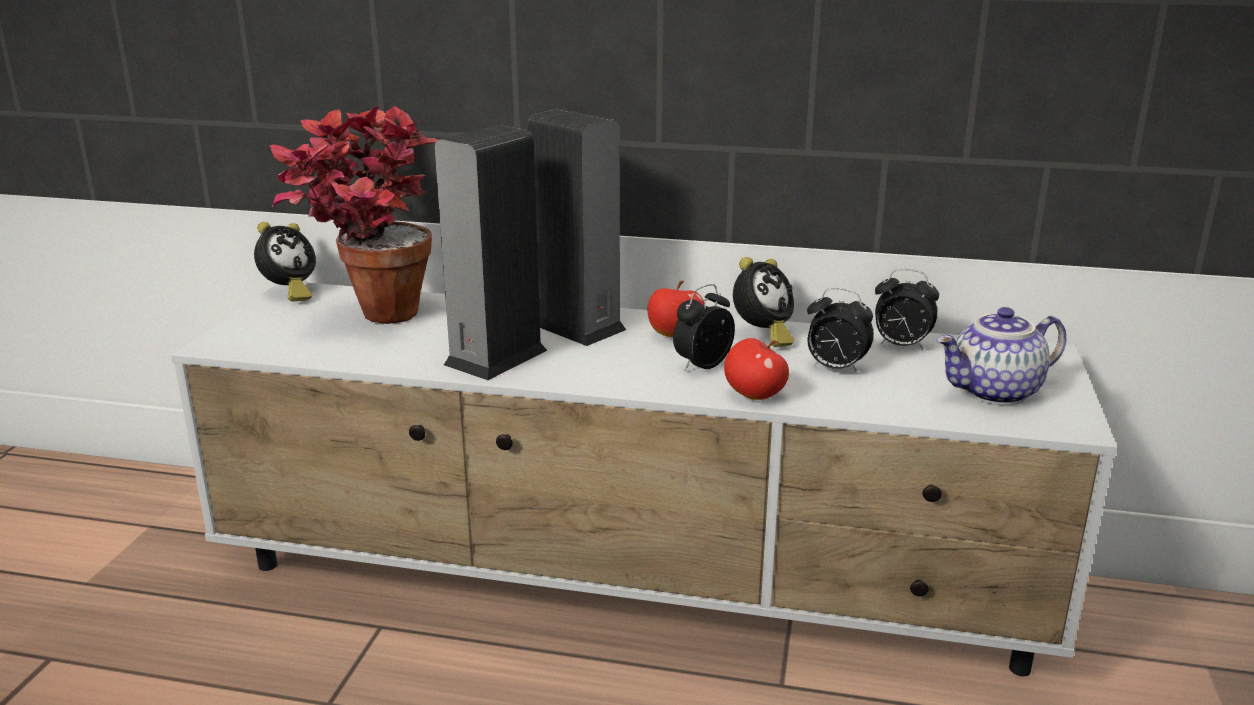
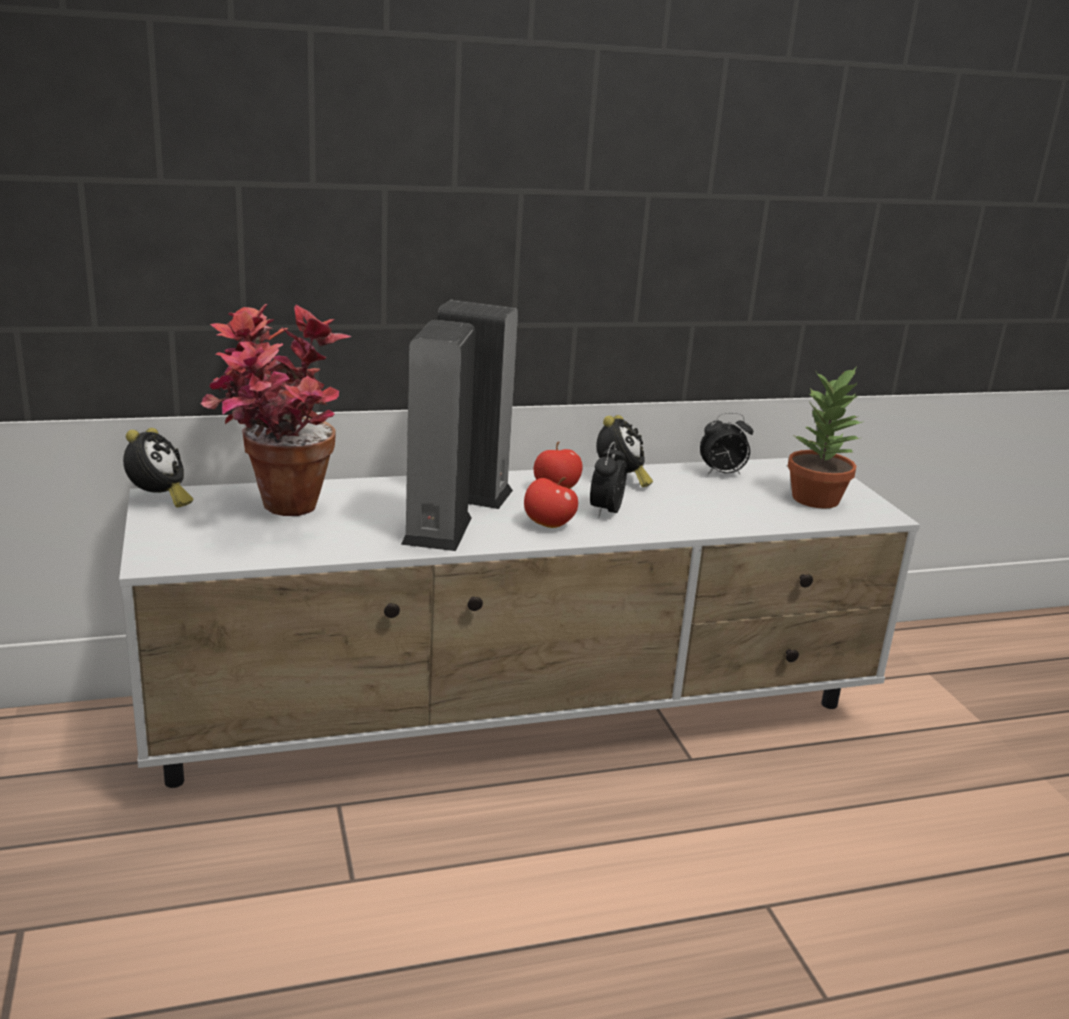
camera: 30 degrees left, 0 degrees up
(754, 395) = (669, 528): apple -> apple (548, 525)
(835, 369) = (699, 498): alarm clock -> none
(995, 393) = (817, 499): teapot -> potted plant

